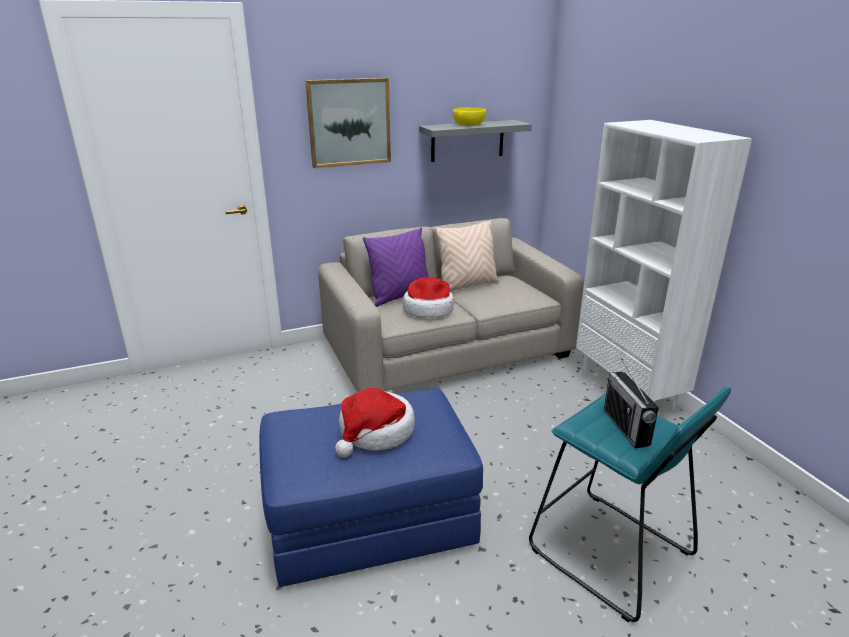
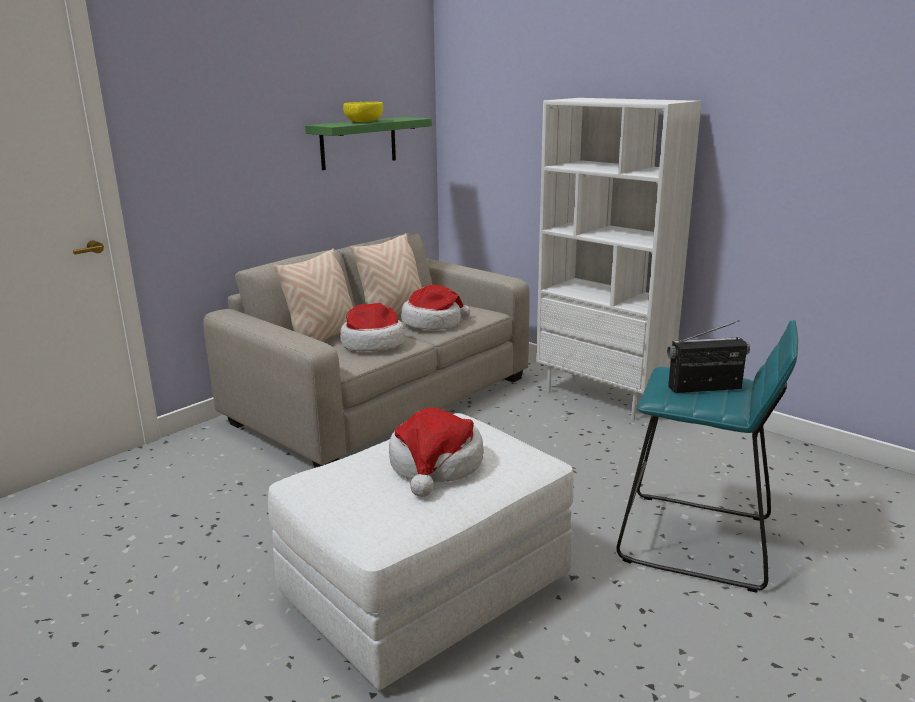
camera: 25 degrees left, 5 degrees down
(349, 122) = (224, 122): picture -> none
(369, 517) = (426, 587): blue ottoman -> white ottoman
(400, 296) = (323, 338): purple pillow -> beige pillow
(467, 140) = (358, 143): grey shelf -> green shelf
(489, 299) = (433, 323): none -> hat
(626, 427) = (704, 388): radio -> radio turned 120 degrees clockwise

